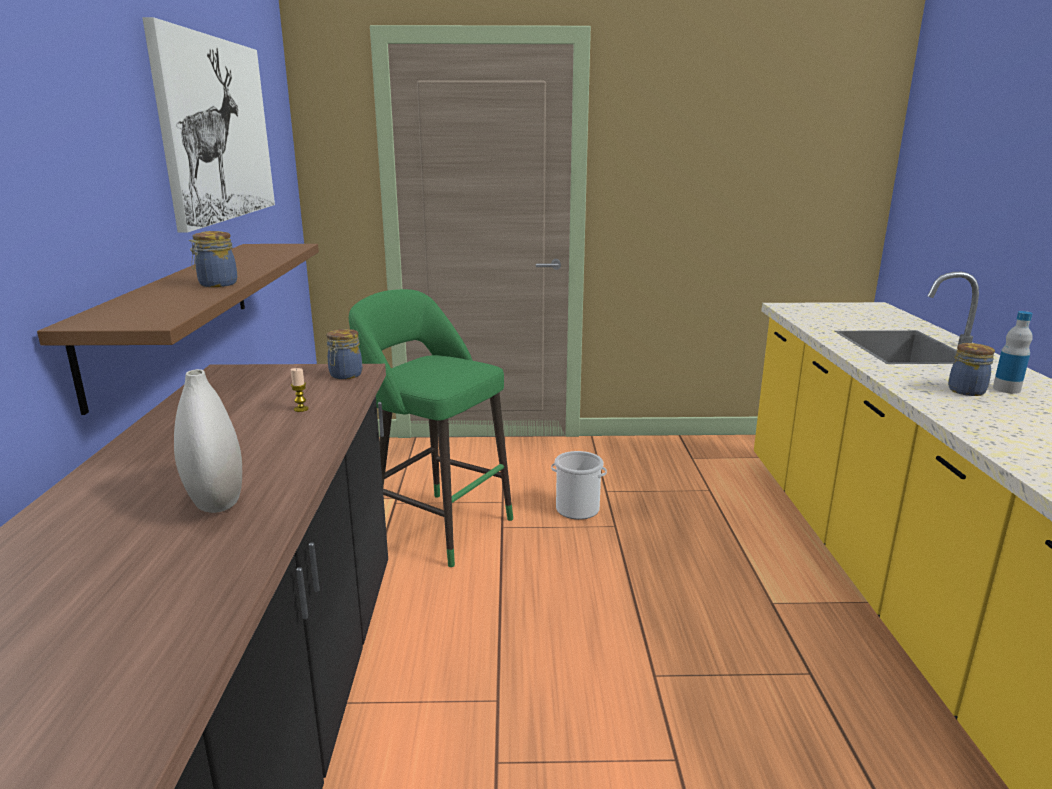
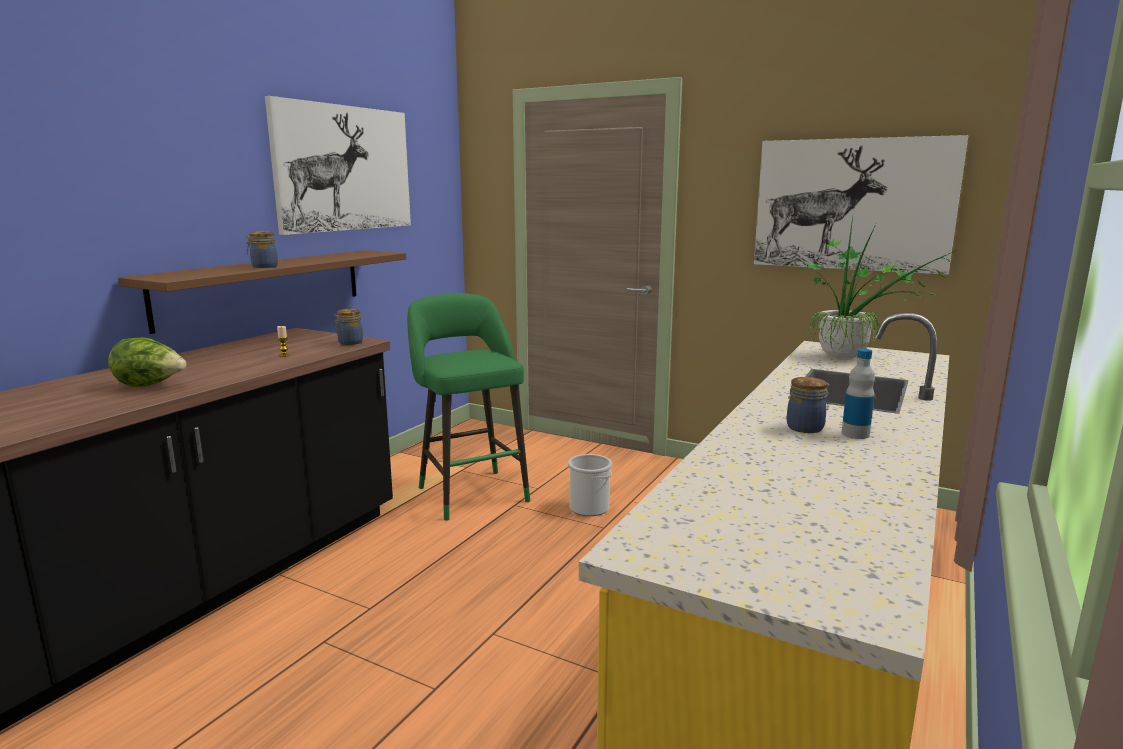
camera: 30 degrees right, 5 degrees down
(216, 499) = (151, 386): white vase -> lettuce
(764, 166) = (852, 205): none -> picture
(834, 314) = (853, 357): none -> potted plant

